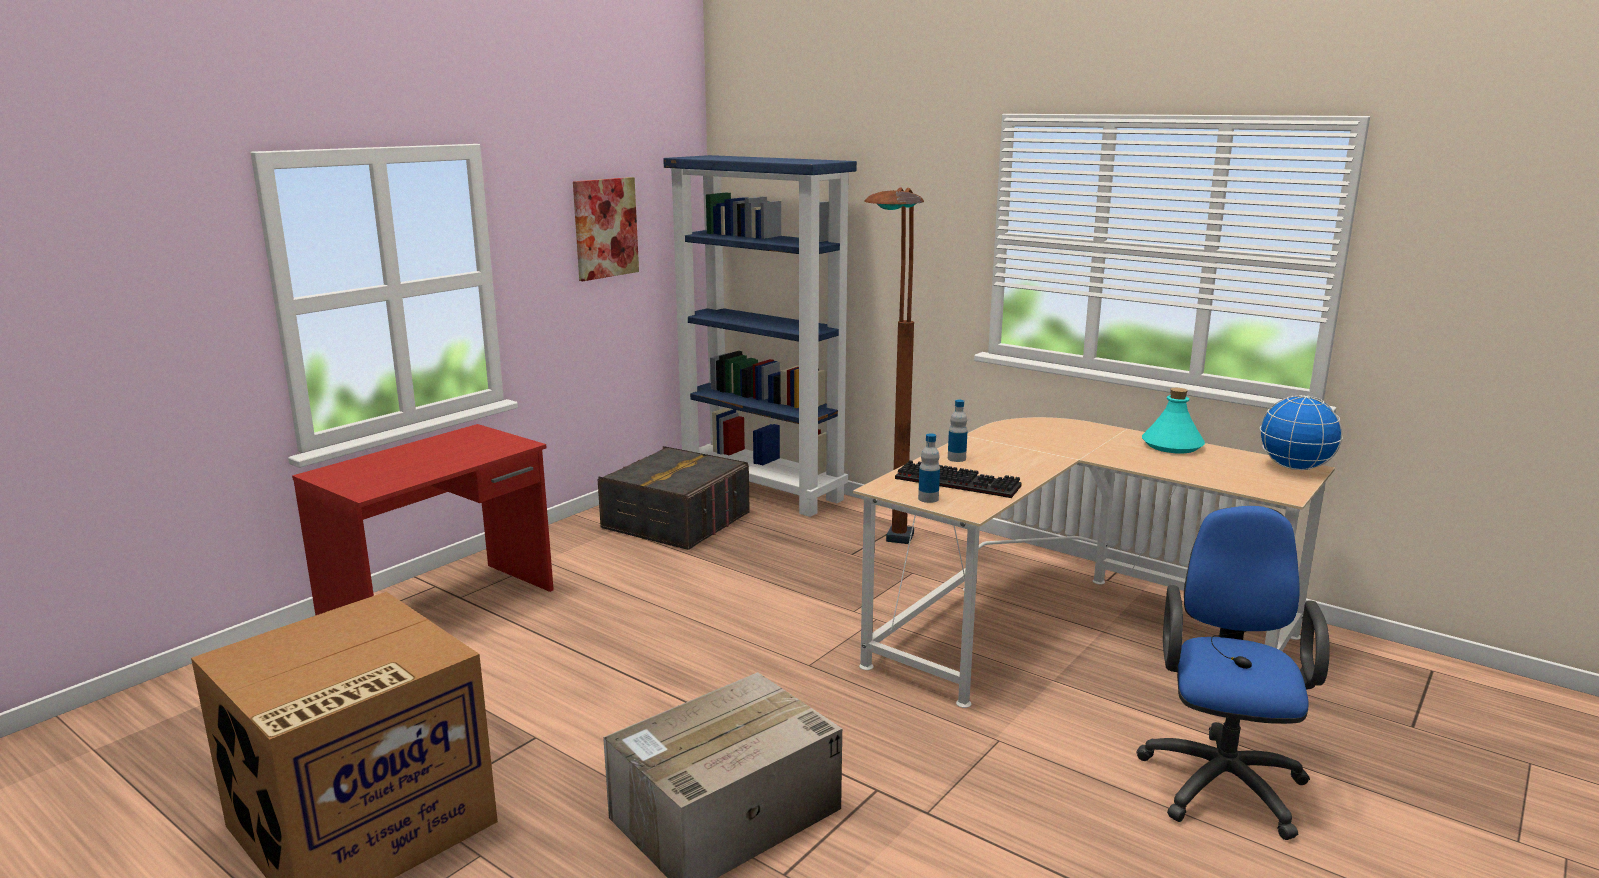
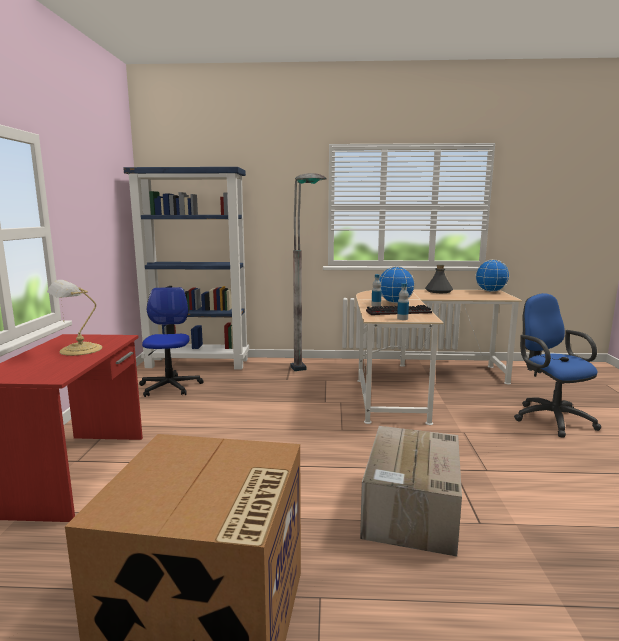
camera: 35 degrees left, 5 degrees down
(448, 455) = (78, 350): none -> table lamp
(605, 228) = (99, 207): picture -> none
(676, 521) = (170, 387): grey storage box -> office chair
(888, 559) = (306, 377): brown floor lamp -> grey floor lamp
(1007, 458) = (395, 302): none -> globe
(1172, 445) = (438, 291): turquoise bottle -> grey bottle

